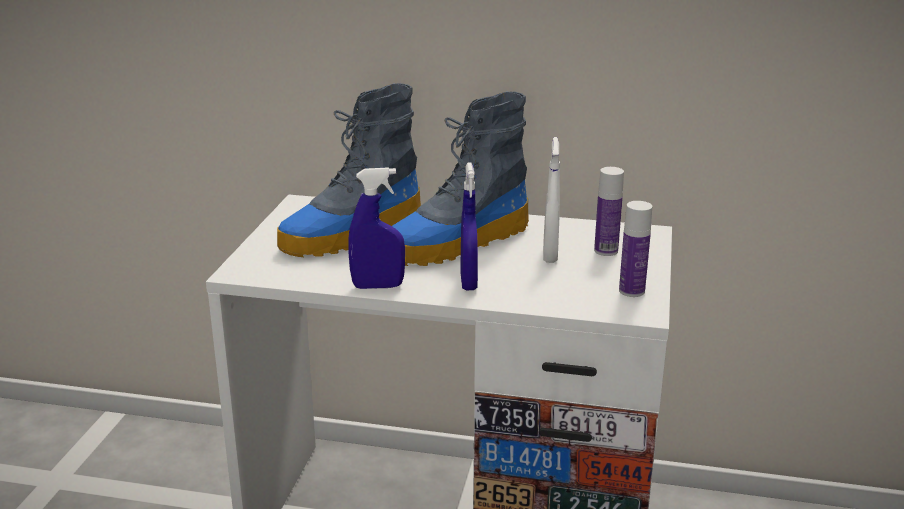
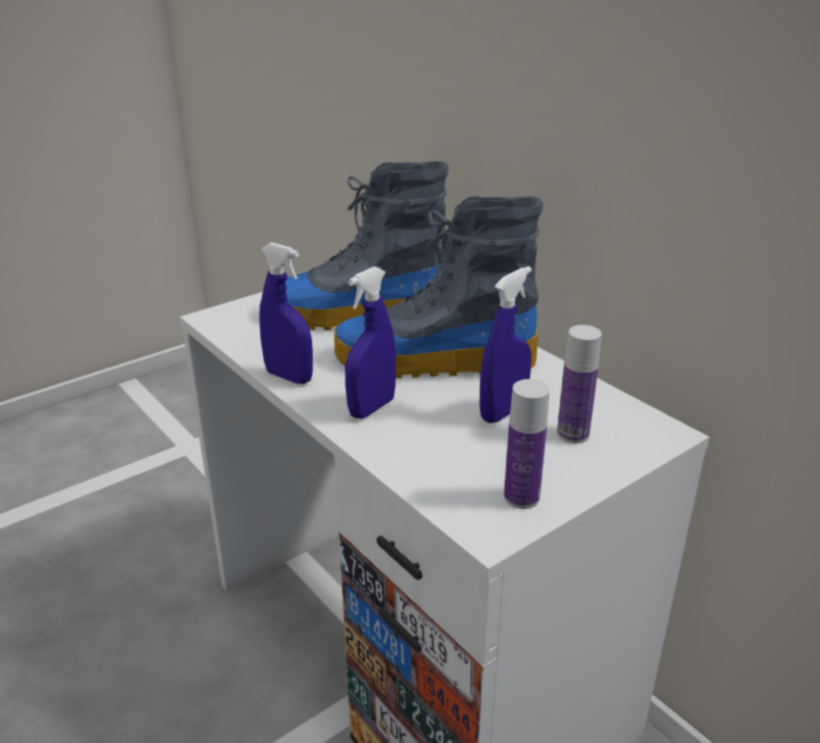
camera: 40 degrees right, 5 degrees up
(550, 254) = (503, 412): white spray bottle -> blue spray bottle

